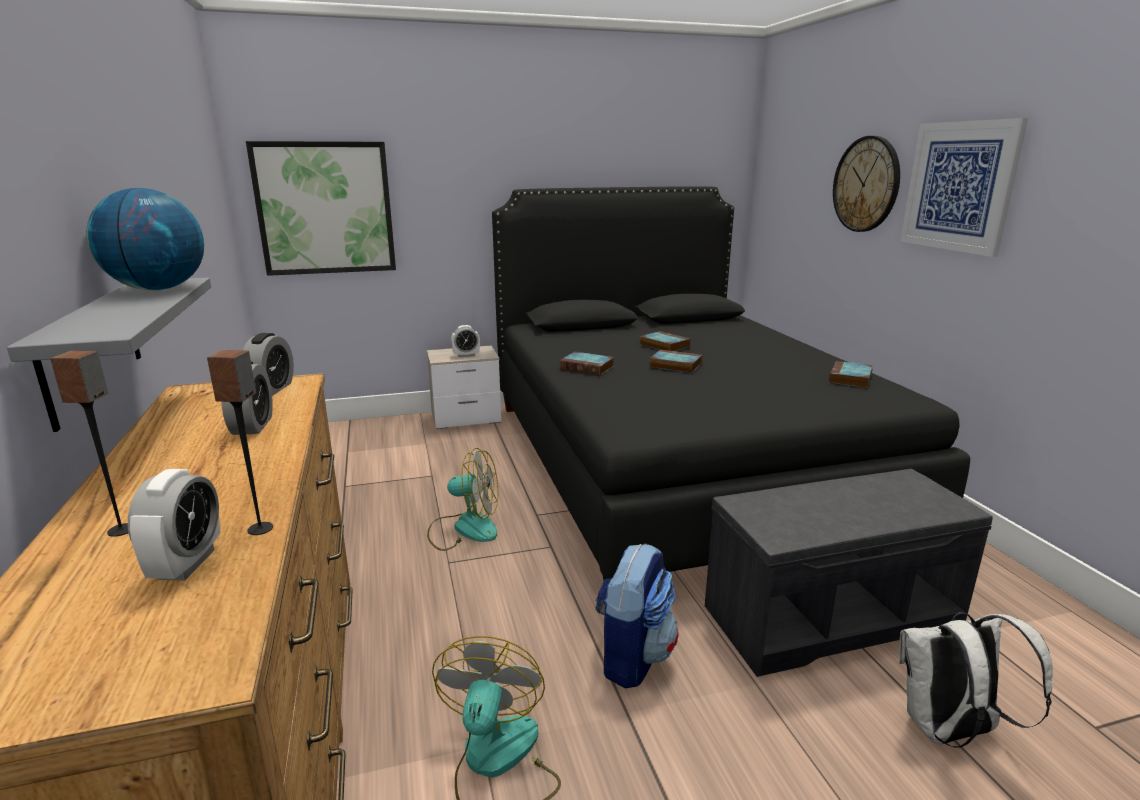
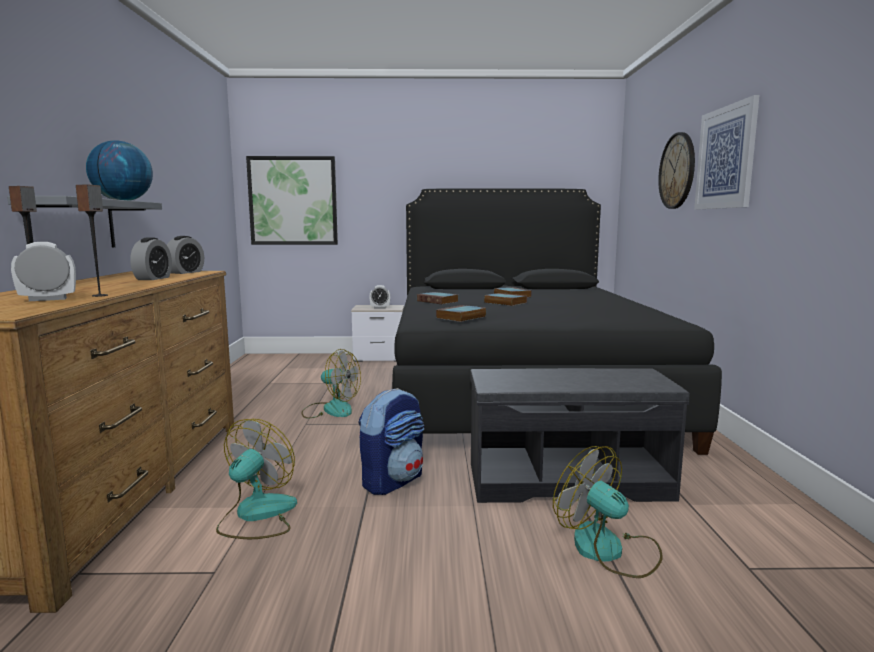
camera: 15 degrees right, 10 degrees down
(187, 564) = (48, 299): alarm clock -> alarm clock turned 135 degrees counterclockwise
(850, 379) = (639, 313): book -> book (461, 317)
(949, 731) = (609, 550): white backpack -> fan

